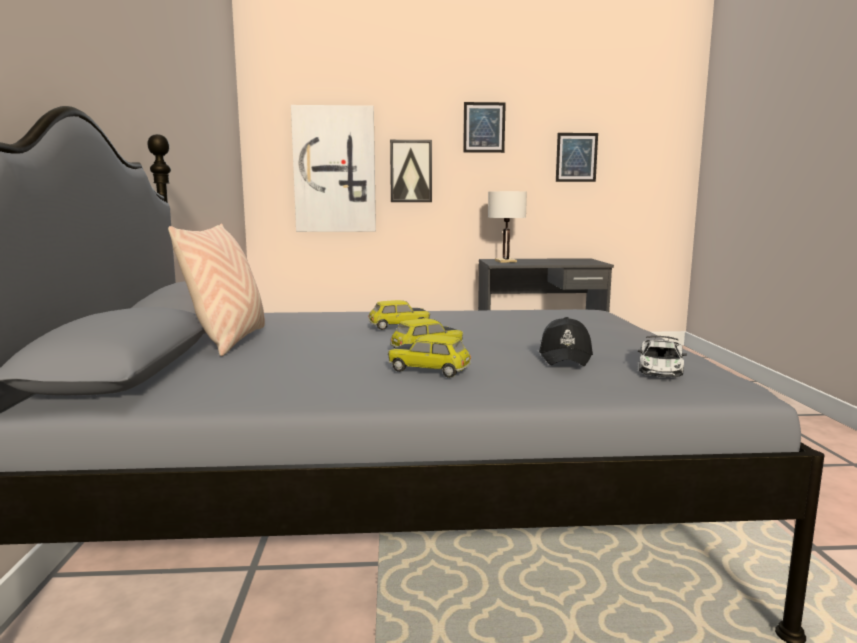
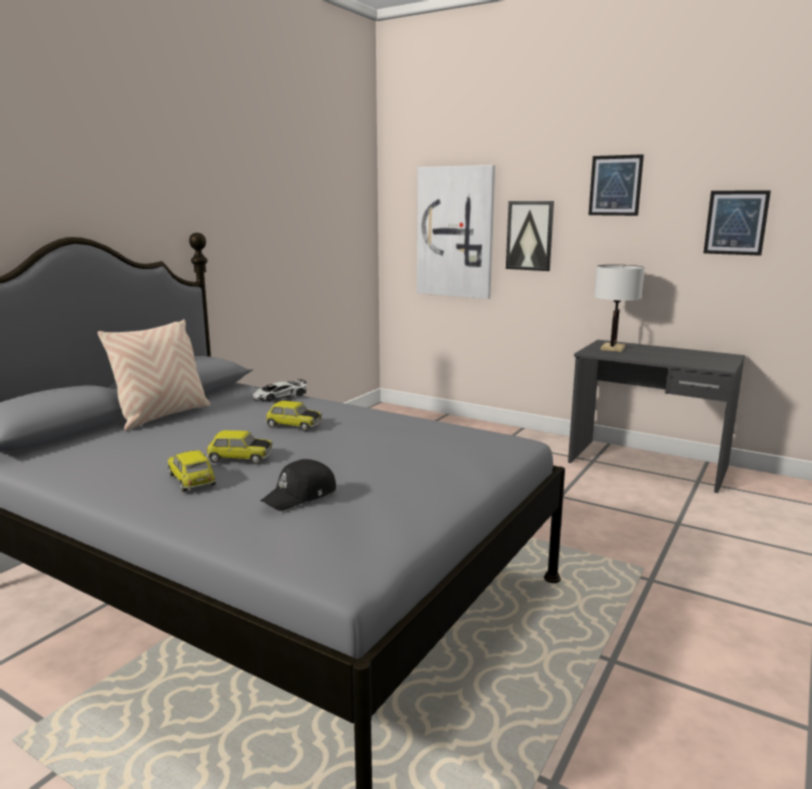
camera: 35 degrees right, 5 degrees up
(660, 366) = (339, 530): toy car -> toy car (279, 396)

